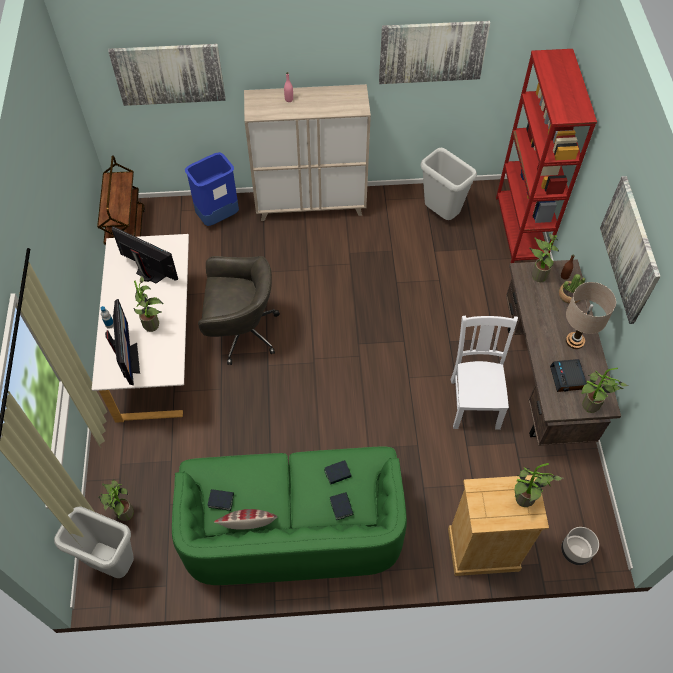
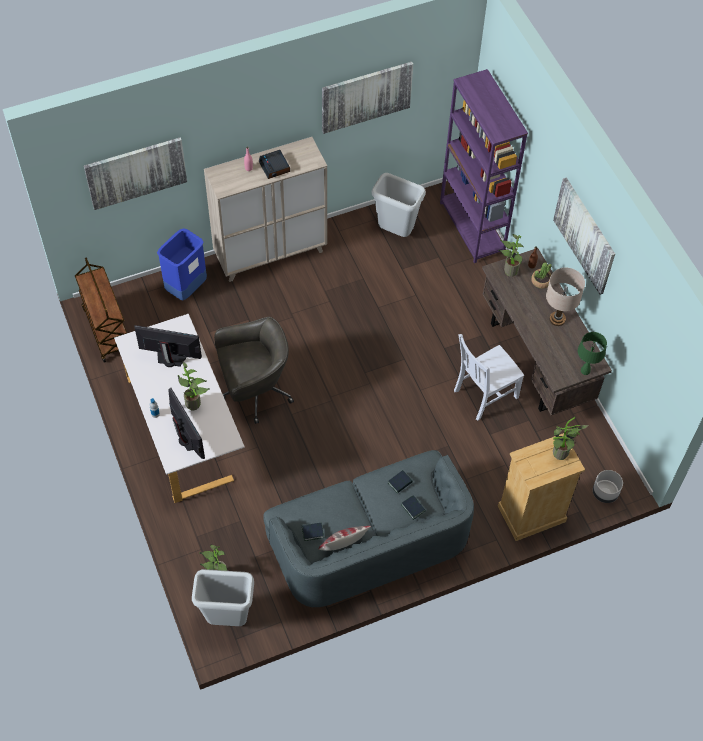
camera: 20 degrees left, 0 degrees up
(292, 528) = (368, 544): green sofa -> grey sofa
(474, 401) = (484, 395): white chair -> white chair turned 105 degrees counterclockwise
(520, 229) = (472, 228): red bookcase -> purple bookcase
(567, 378) = (561, 351): alarm clock -> alarm clock (275, 167)
(589, 407) = (585, 371): potted plant -> green table lamp

